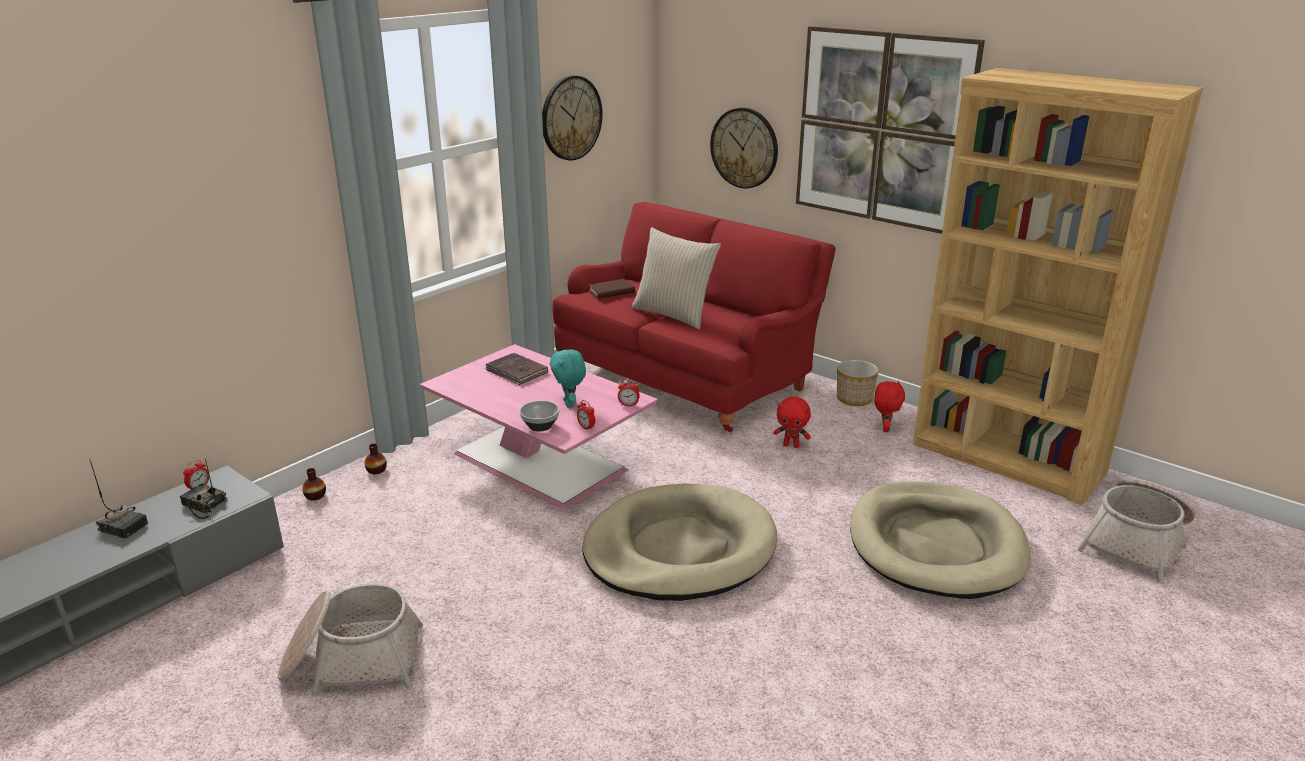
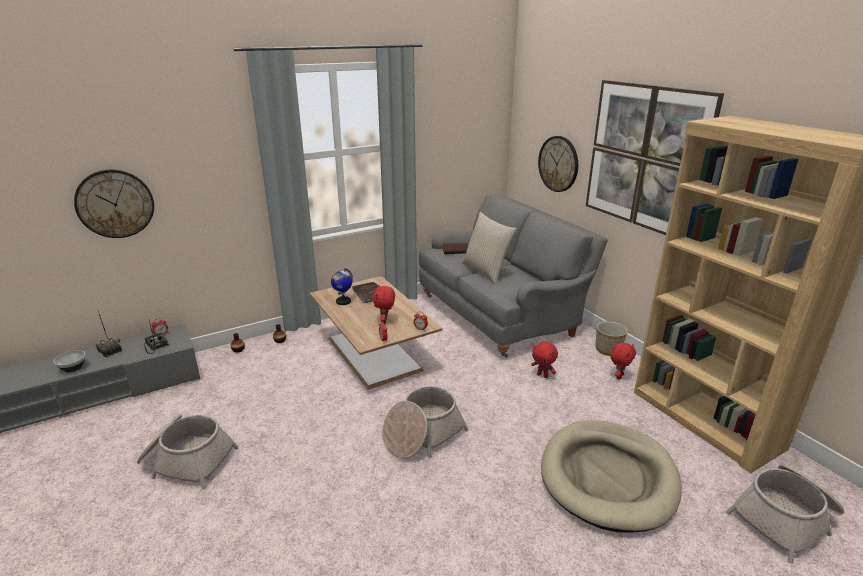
camera: 20 degrees right, 0 degrees up
(484, 388) = (343, 301): none -> globe
(541, 426) = (357, 333): bowl -> bowl (73, 368)
(542, 462) = (375, 354): pink coffee table -> brown coffee table
(570, 404) = (385, 321): turquoise plush toy -> red plush toy
(571, 118) = (442, 135): wall clock -> wall clock (115, 204)
(679, 549) = (422, 434): beige dog bed -> basket
(688, 376) = (501, 313): red sofa -> grey sofa

